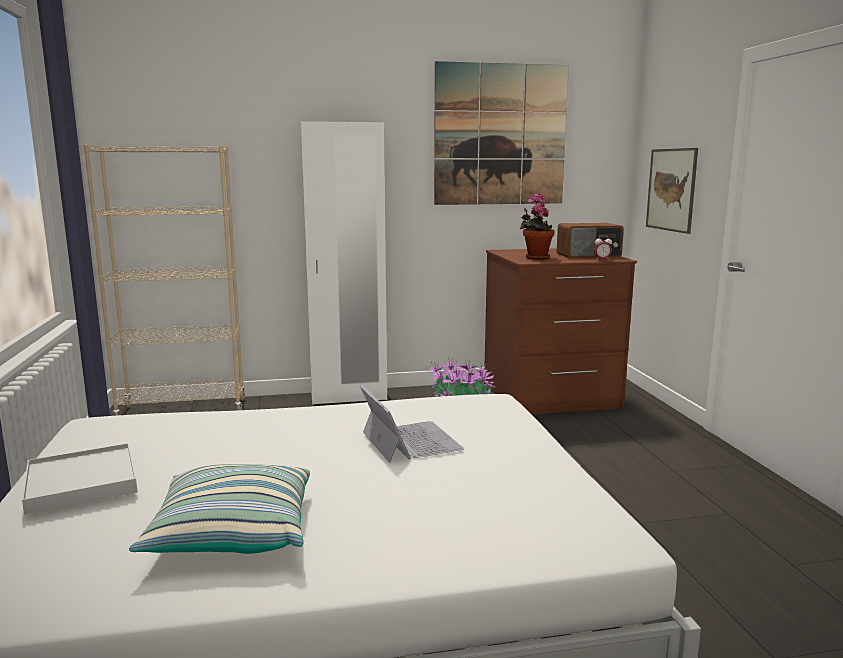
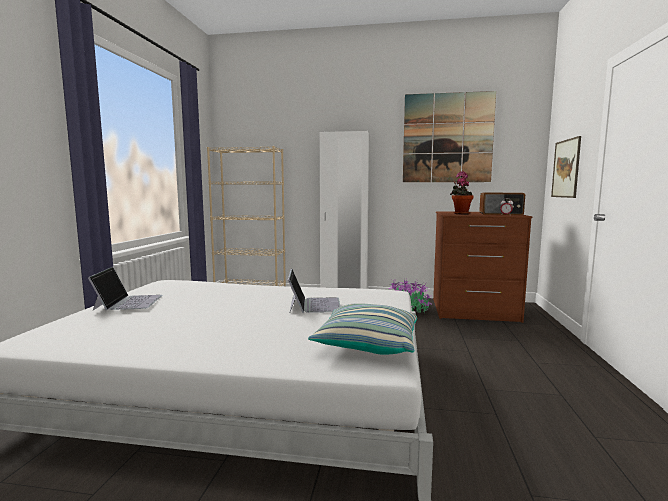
camera: 20 degrees right, 5 degrees down
(81, 482) = (128, 302): white tray -> laptop
(232, 534) = (169, 331): pillow -> pillow (367, 345)

